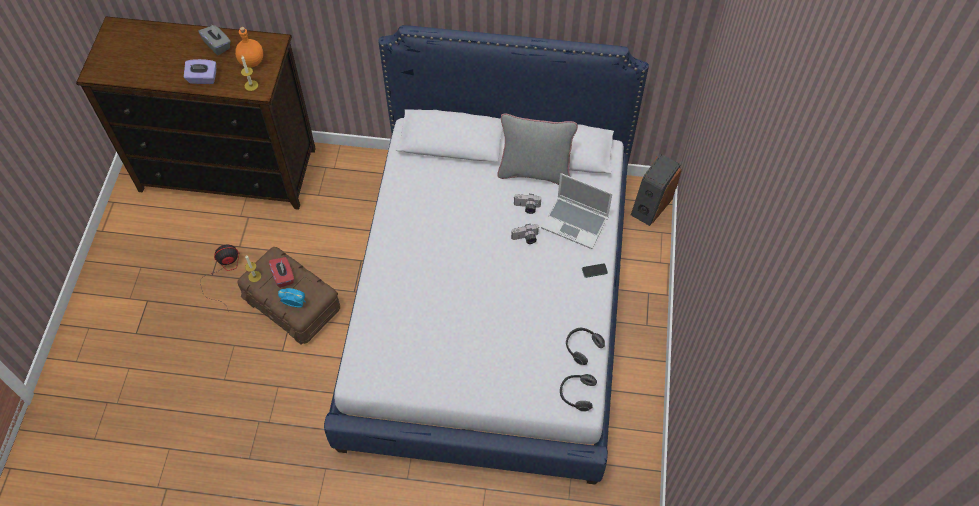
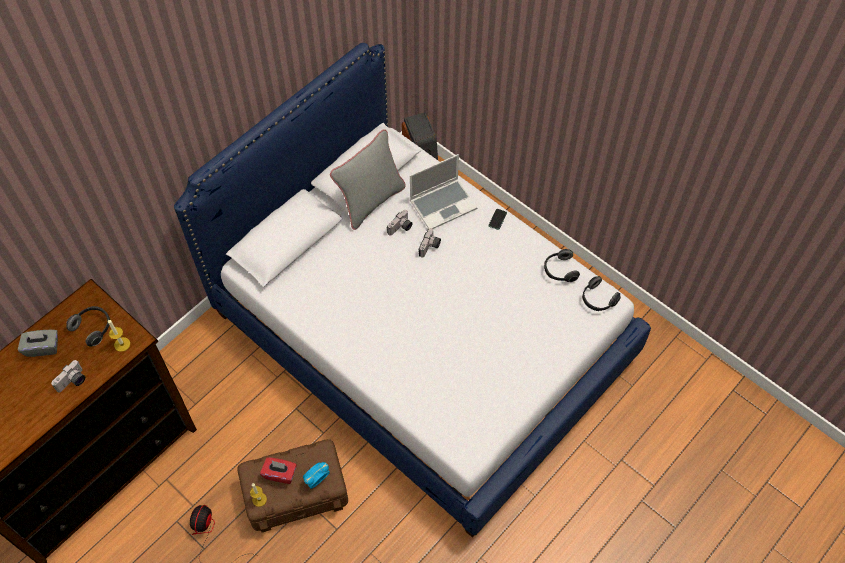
camera: 55 degrees left, 0 degrees up
(203, 78) = (73, 382): purple tissue box -> camera
(252, 62) = (93, 328): orange bottle -> headphones

